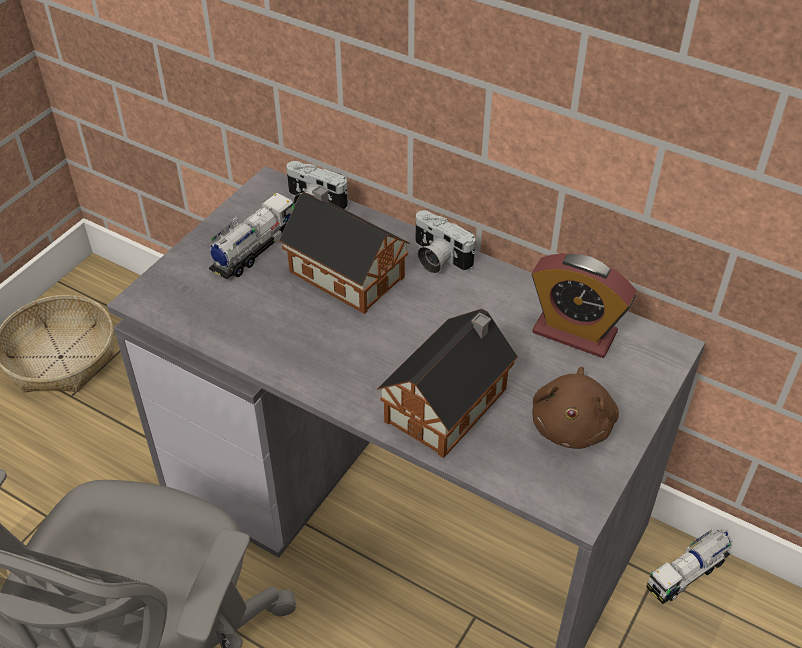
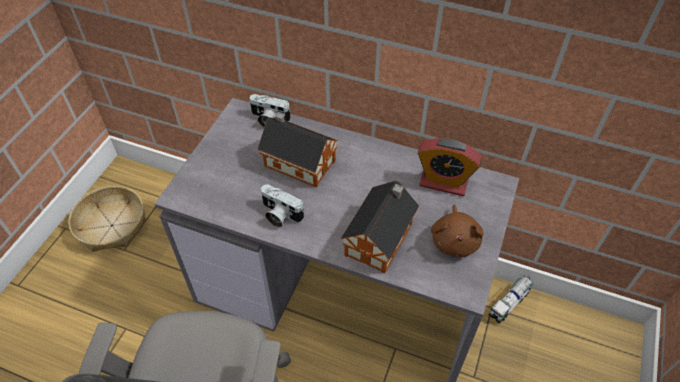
camera: 10 degrees left, 5 degrees up
(254, 250) = (239, 154): toy truck -> none
(437, 259) = (352, 145): camera -> camera (279, 215)

